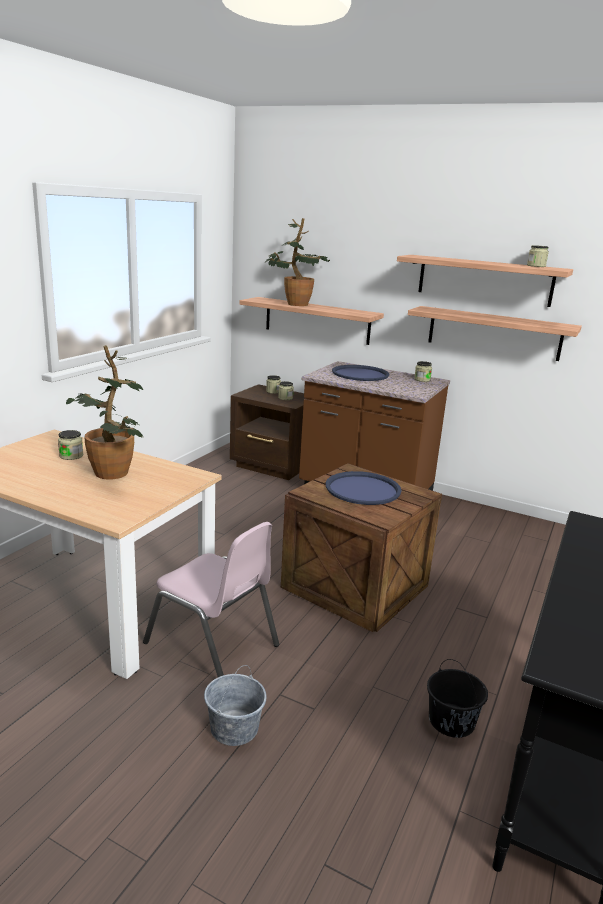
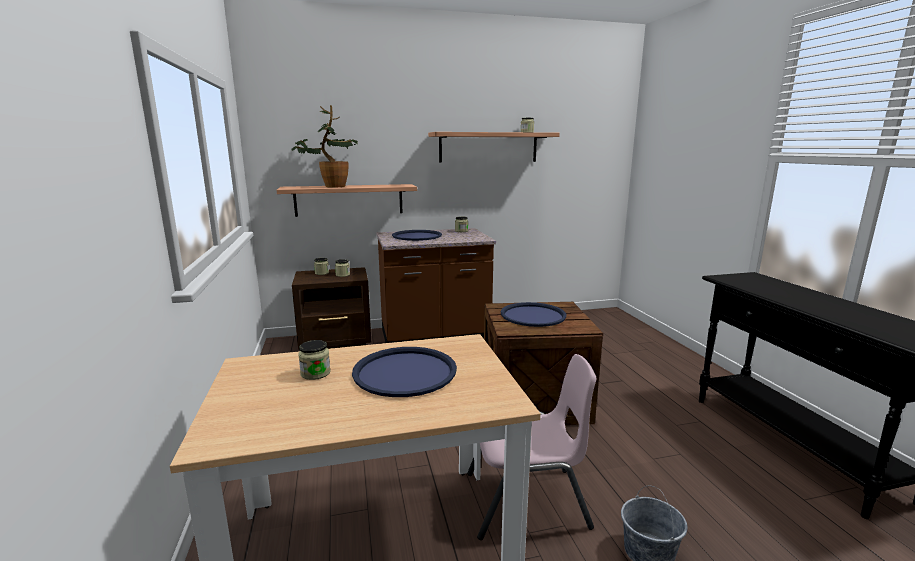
camera: 40 degrees left, 5 degrees down
(112, 476) = (405, 372): potted plant -> blue tray
(451, 721) = (714, 451): black bucket -> none
(494, 333) = (500, 186): shelf -> none

